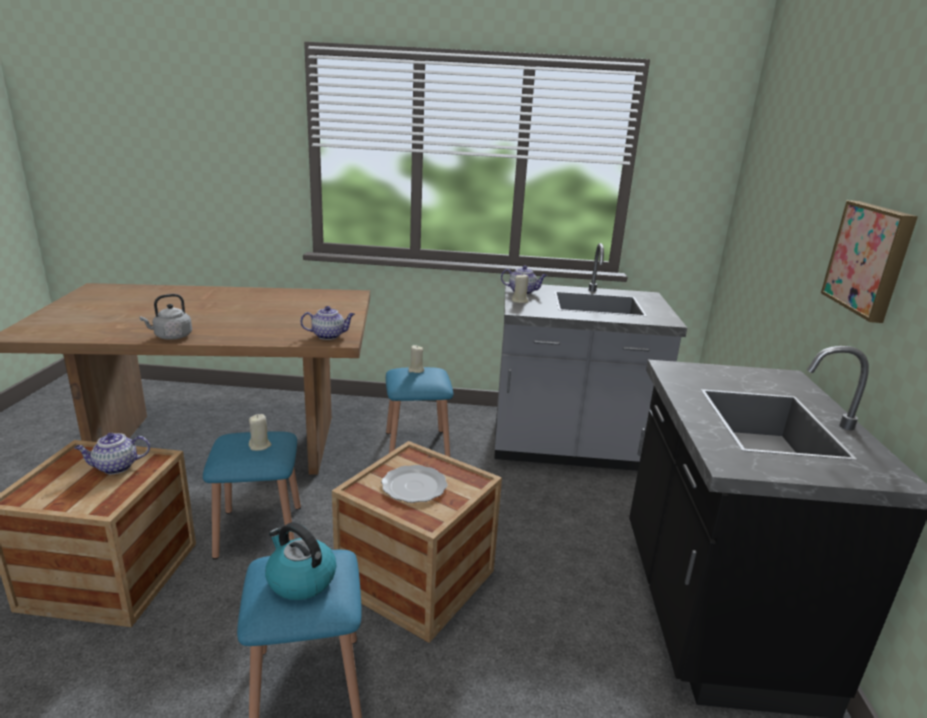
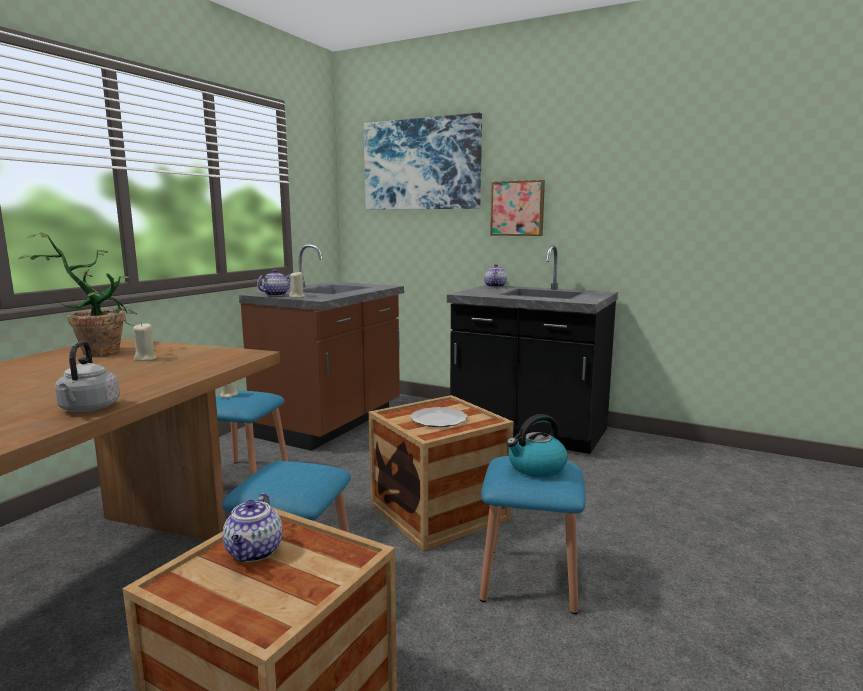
camera: 65 degrees left, 10 degrees down
(260, 446) = (299, 469): beige candle -> beige candle (145, 359)
(323, 299) = (99, 351): none -> potted plant
(329, 336) = (229, 356): teapot -> teapot (495, 286)
(568, 448) = (332, 423): grey counter -> brown counter
(802, 152) = (421, 164): none -> picture

